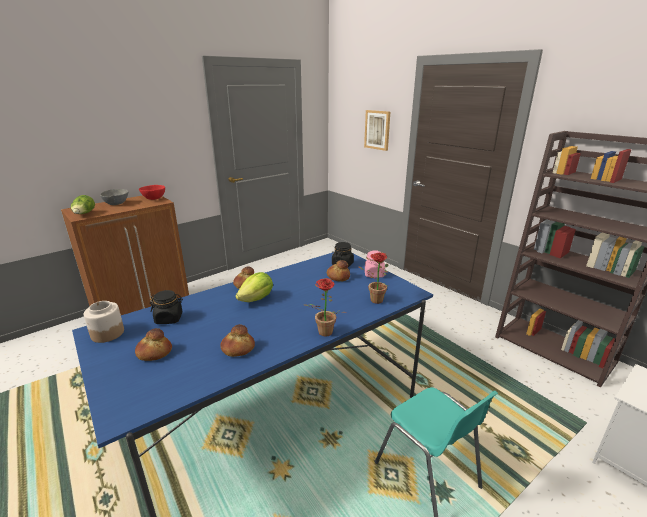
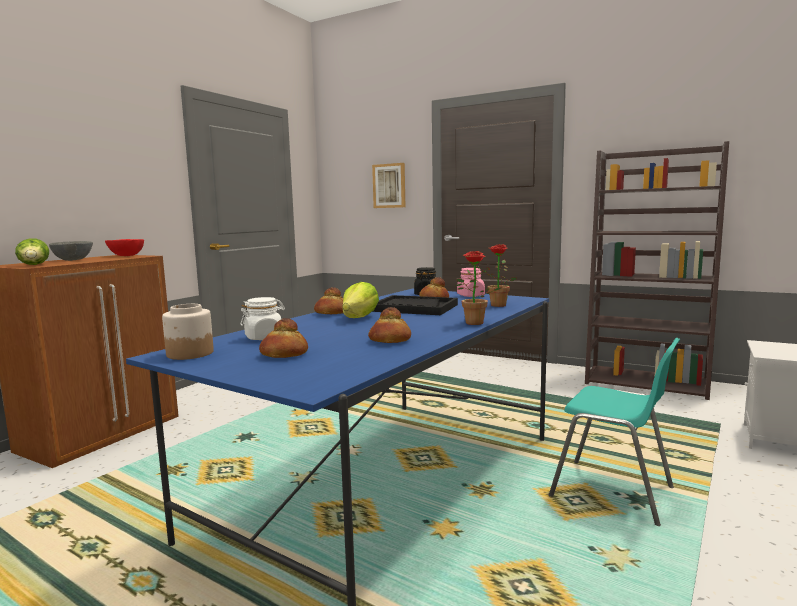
camera: 20 degrees left, 15 degrees down
(169, 318) = (264, 337): black jar -> white jar
(310, 290) = (414, 308): none -> black tray

